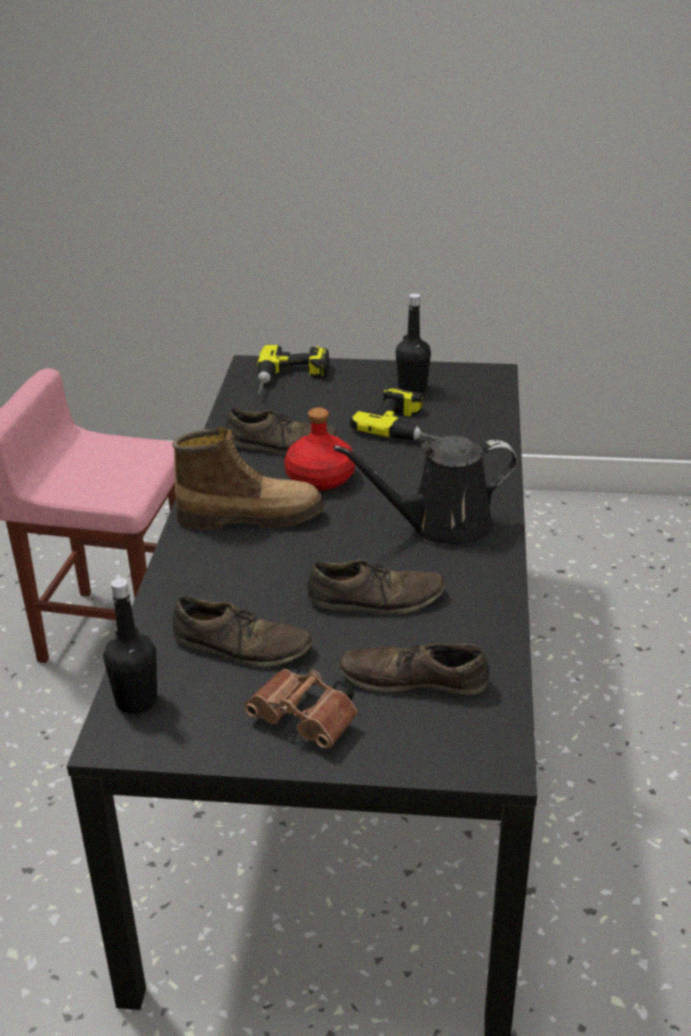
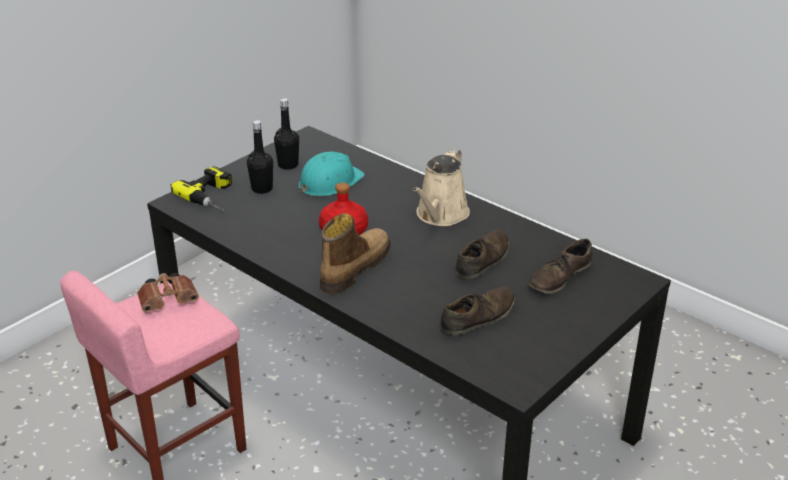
camera: 55 degrees left, 0 degrees up
(136, 701) = (490, 369): black bottle -> black bottle (262, 189)
(281, 444) = (288, 229): brown shoe -> none
(307, 721) = (562, 320): brown binoculars -> brown binoculars (170, 301)
(412, 427) = (329, 182): power drill -> turquoise hard hat
(442, 526) = (440, 215): black watering can -> beige watering can

